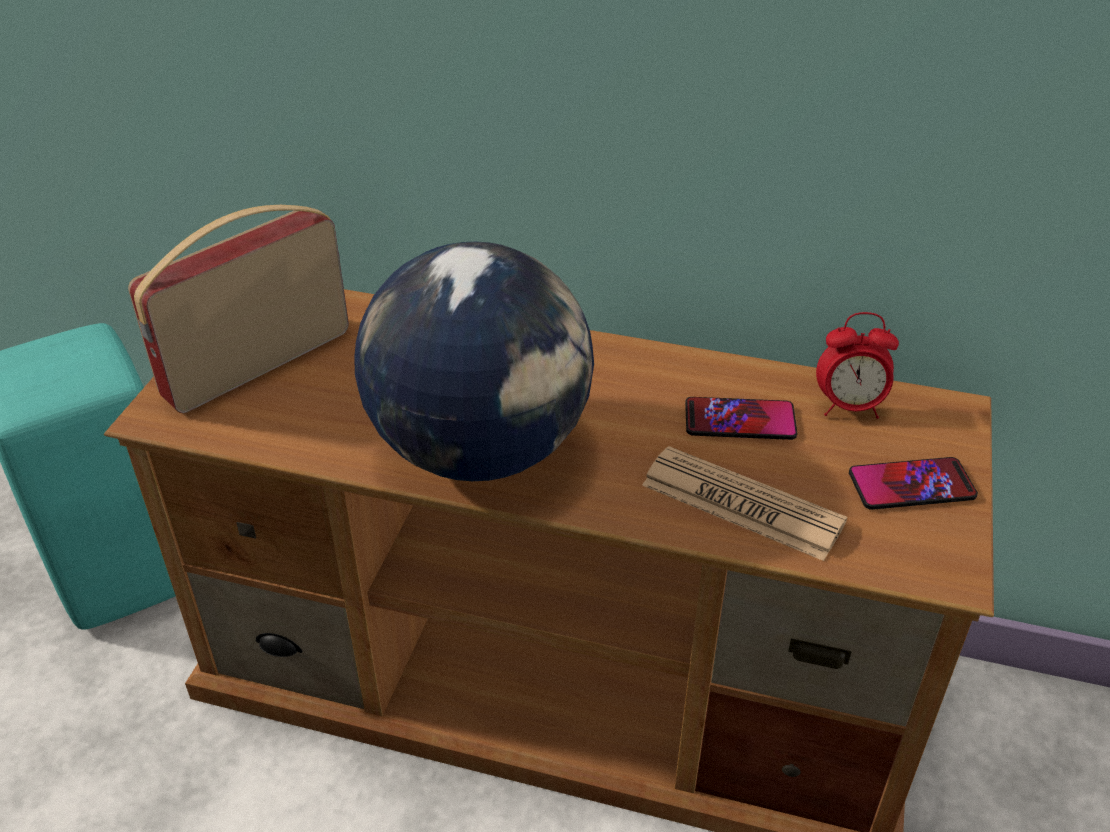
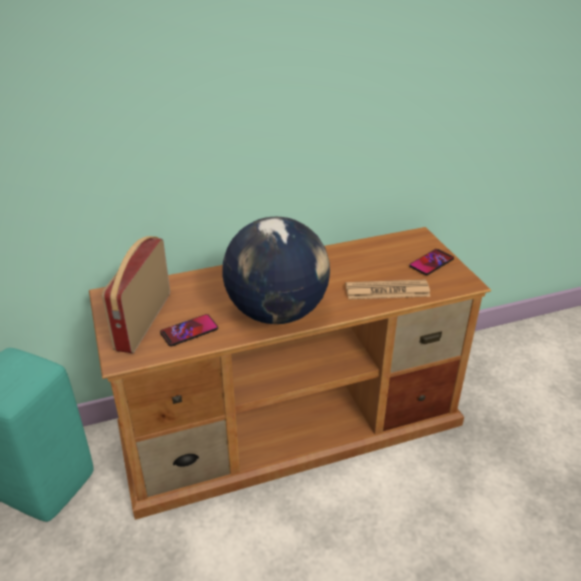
camera: 35 degrees left, 5 degrees down
(740, 420) = (357, 265): phone -> phone (189, 331)
(849, 407) = (387, 246): alarm clock -> none

